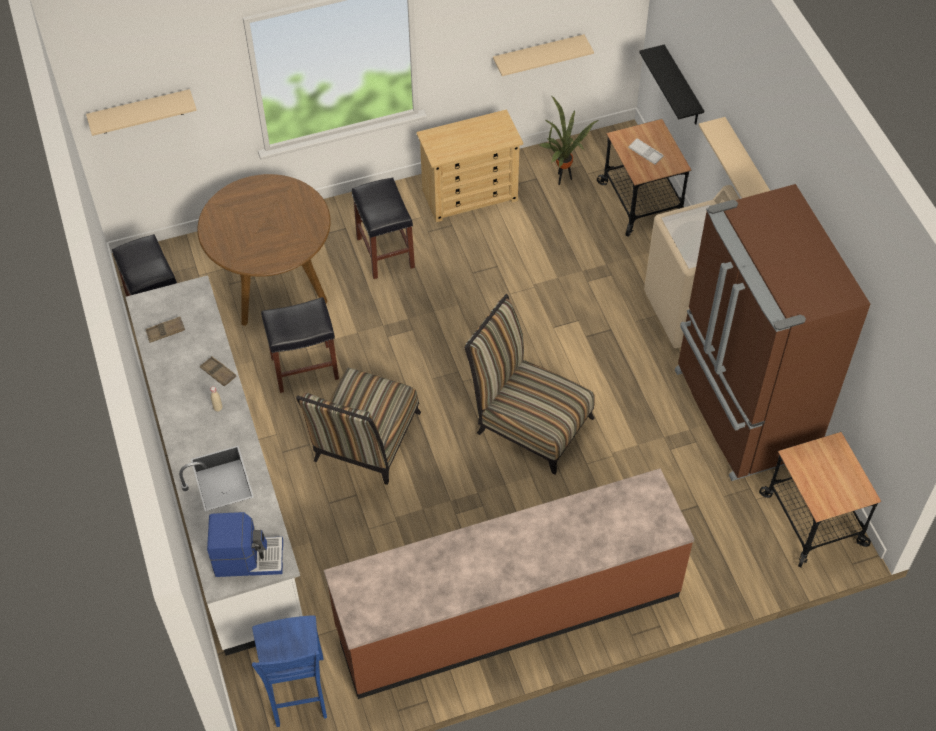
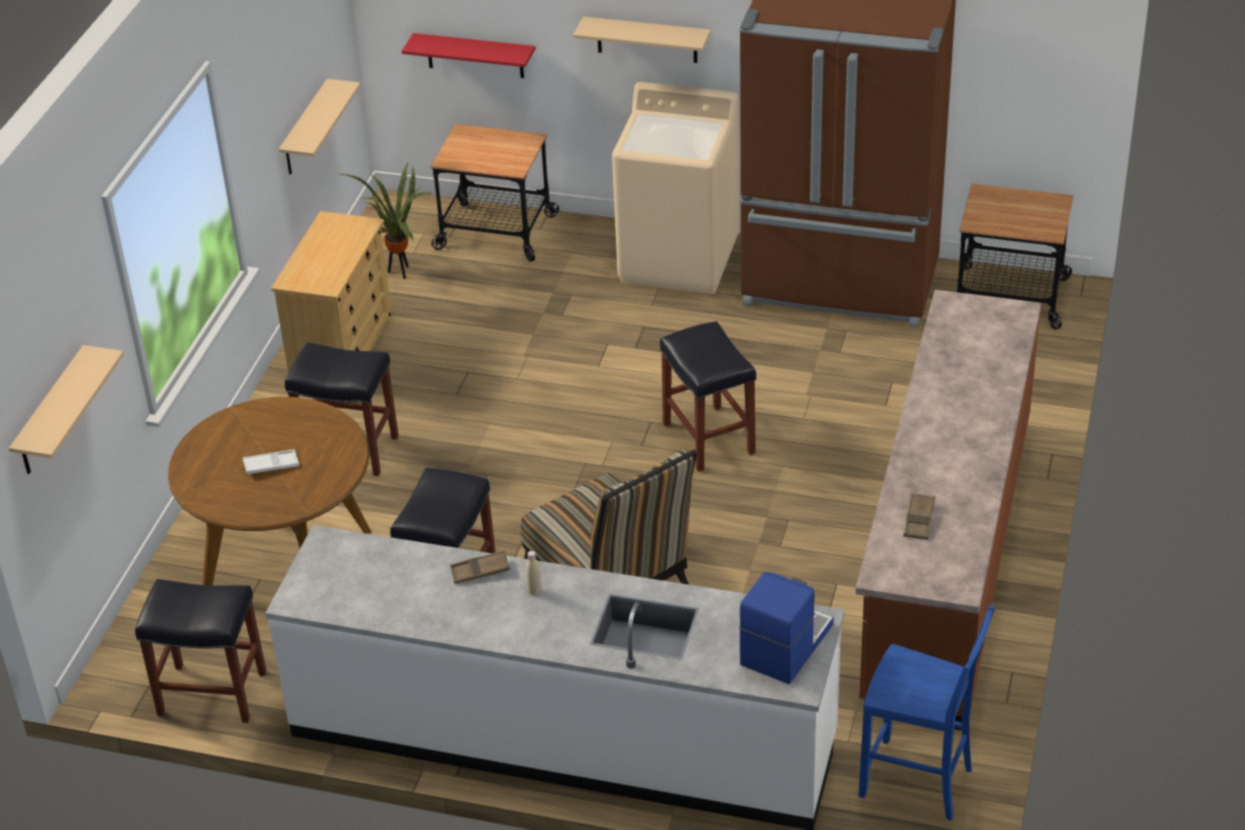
camera: 55 degrees left, 15 degrees down
(165, 331) = (364, 595): brown tray -> brown tray (919, 520)
(528, 421) = (707, 437): chair -> black stool
(645, 153) = (490, 153): white tray -> white tray (271, 465)
(682, 87) = (475, 55): black shelf -> red shelf

